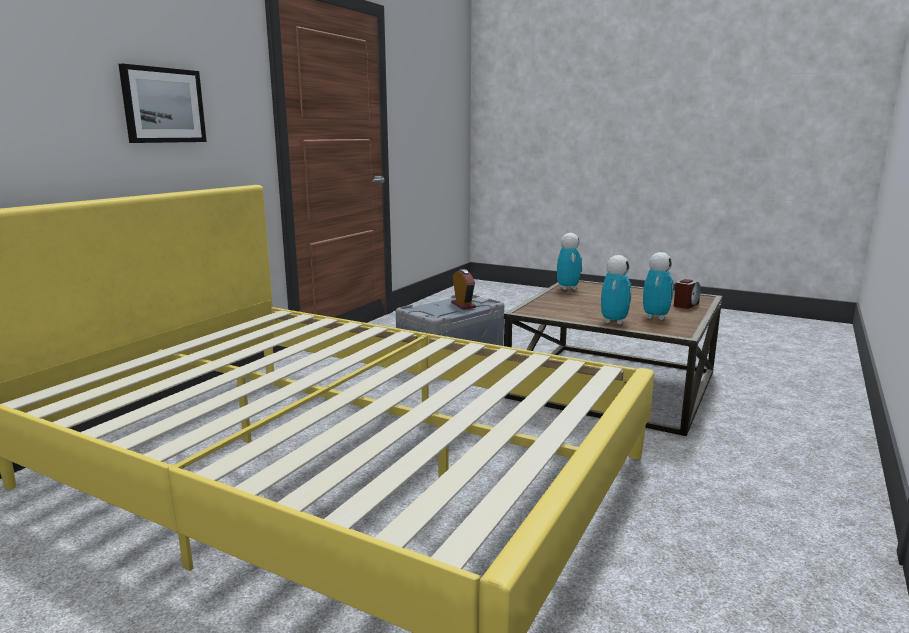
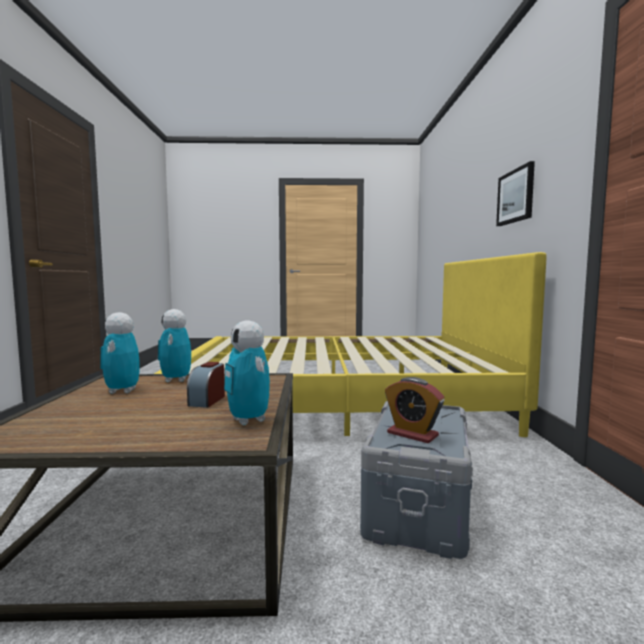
camera: 150 degrees right, 10 degrees down
(685, 305) = (49, 418): alarm clock -> alarm clock (207, 400)

